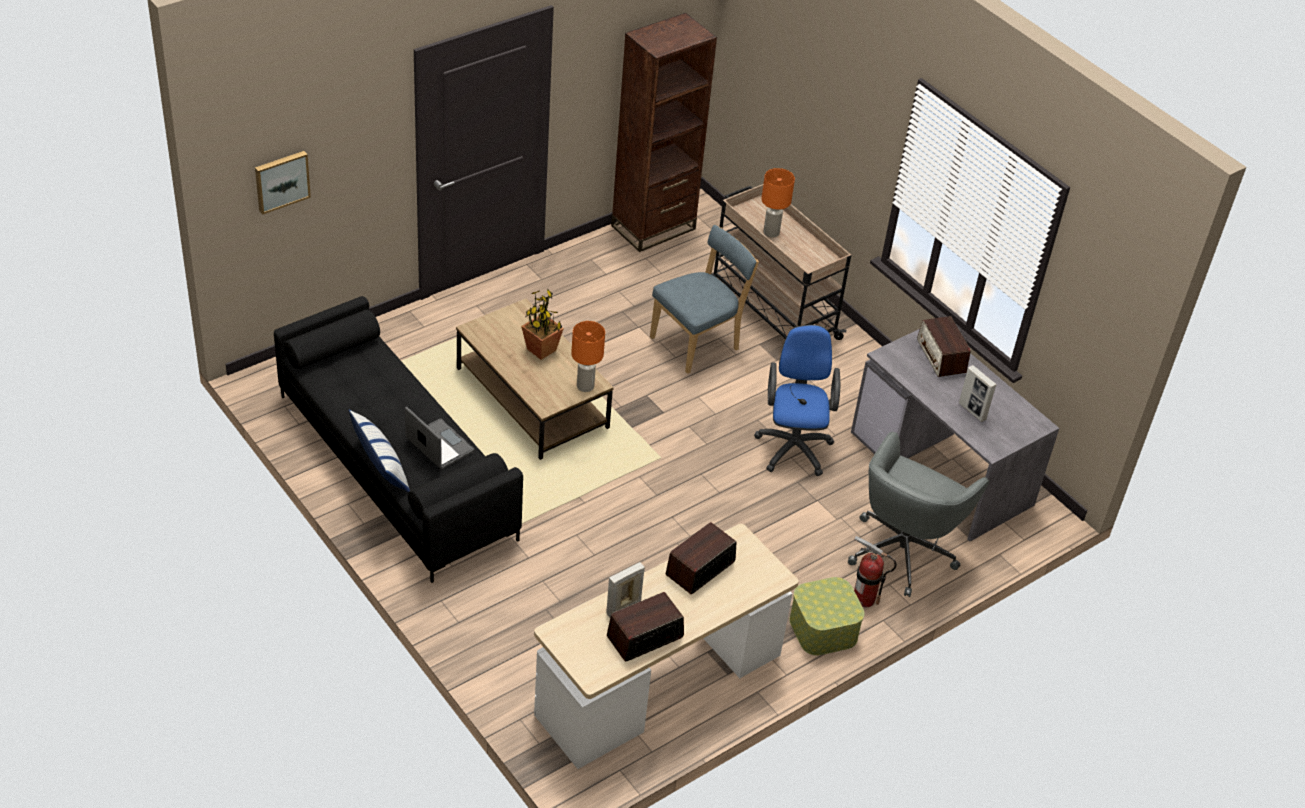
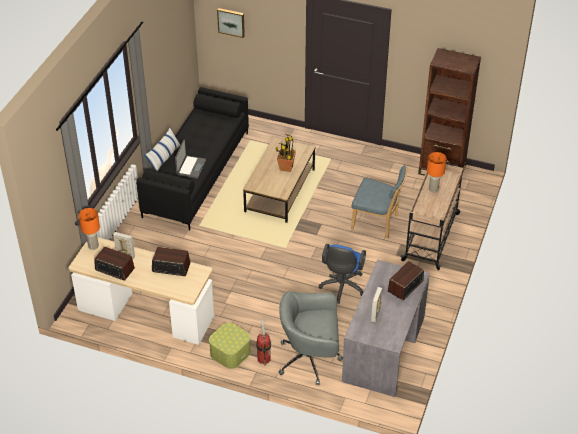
camera: 60 degrees right, 0 degrees up
(586, 386) = (277, 191): orange table lamp -> orange table lamp (93, 246)
(794, 445) = (342, 288): blue office chair -> blue office chair turned 135 degrees clockwise

